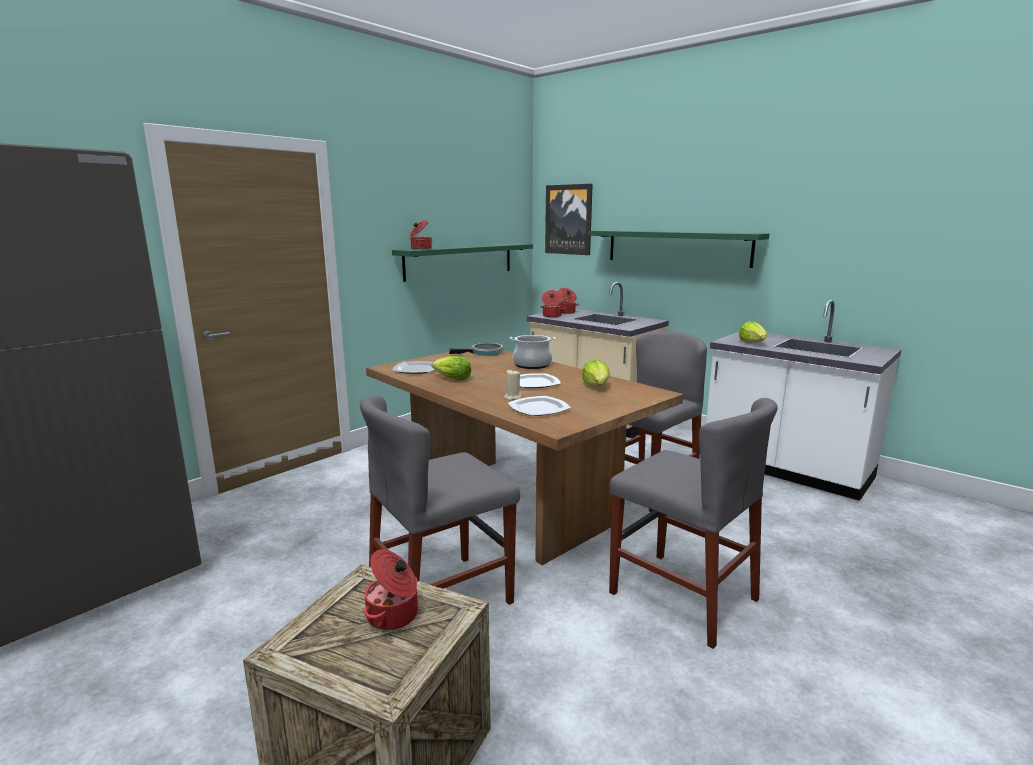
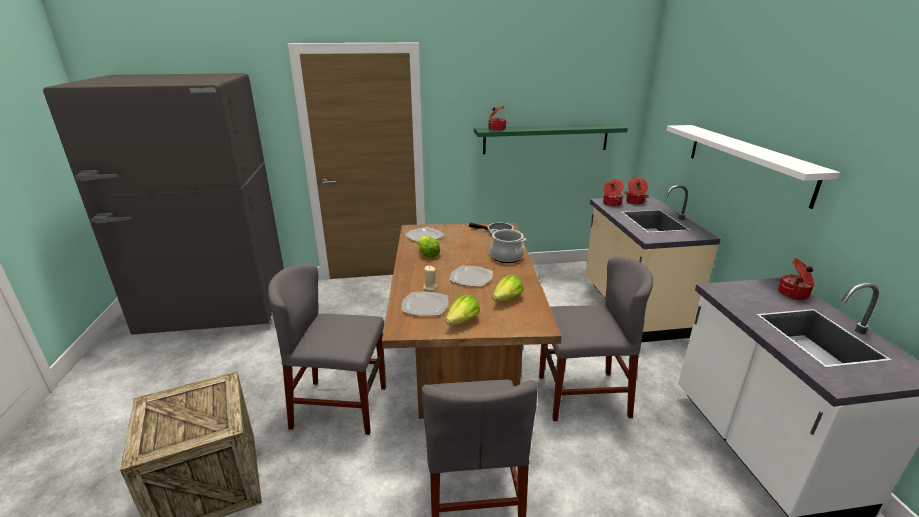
camera: 40 degrees right, 10 degrees up
(394, 615) = (201, 412): cooking pot -> cooking pot (794, 294)
(569, 219) = (669, 107): picture -> none
(677, 247) = (747, 161): green shelf -> white shelf
(753, 343) = (744, 301): lettuce -> lettuce (462, 321)

